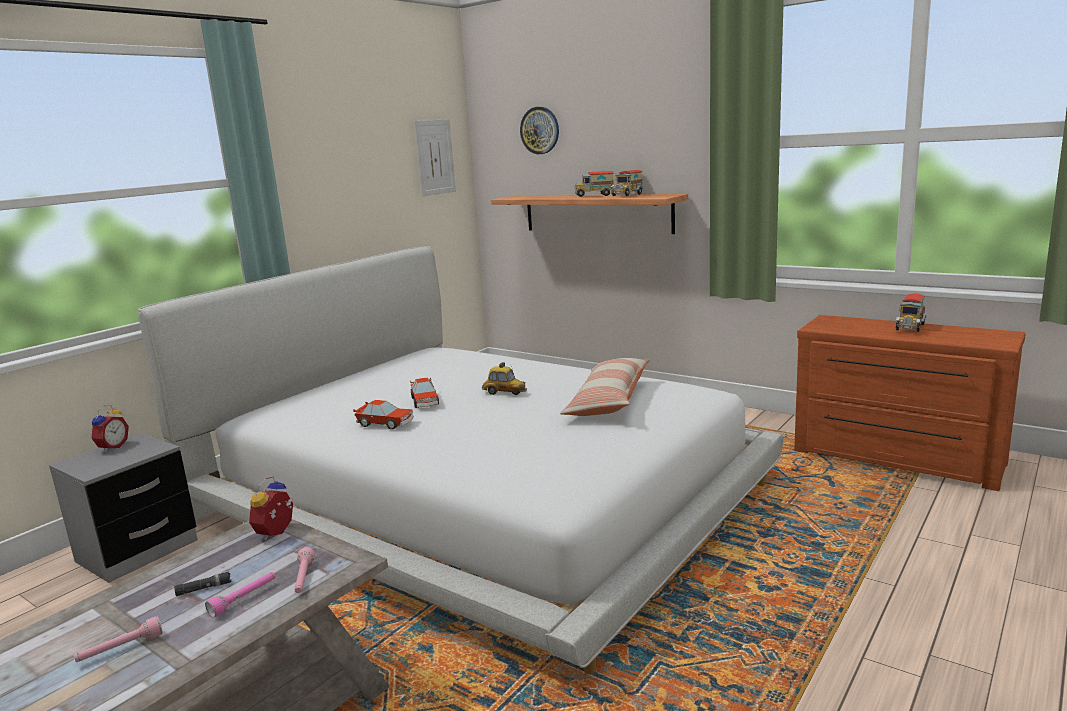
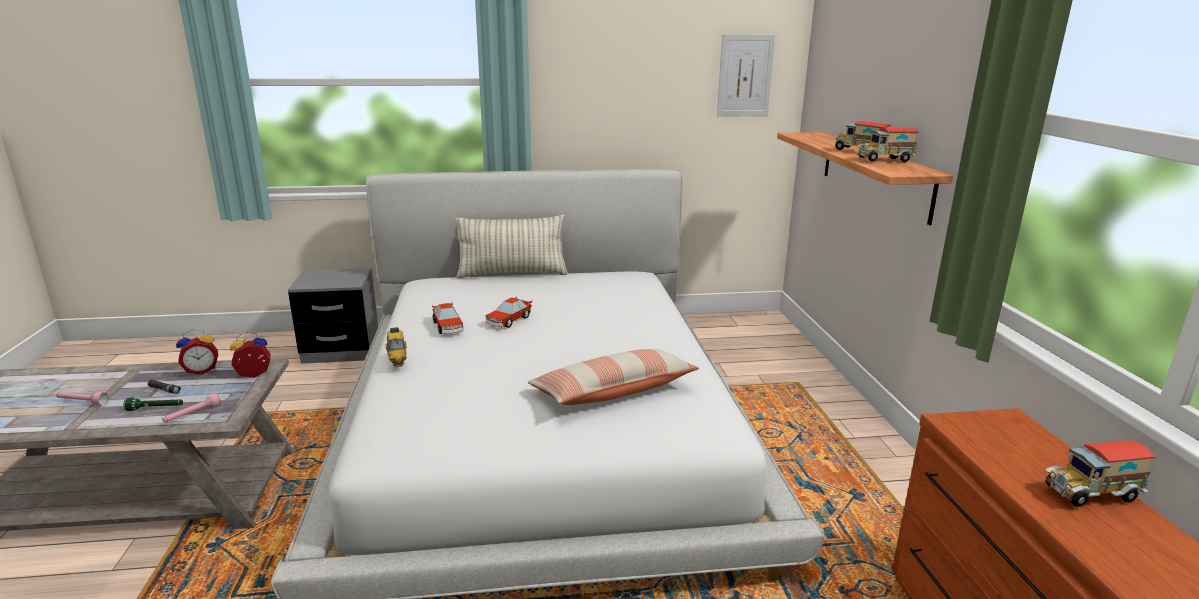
camera: 45 degrees right, 5 degrees up
(112, 447) = (341, 272): alarm clock -> alarm clock (202, 370)
(244, 599) = (156, 409): pink flashlight -> green flashlight
(328, 381) = (512, 274): none -> pillow
(504, 393) = (567, 341): toy car -> toy car (397, 360)
(540, 130) = (852, 59): wall clock -> none

